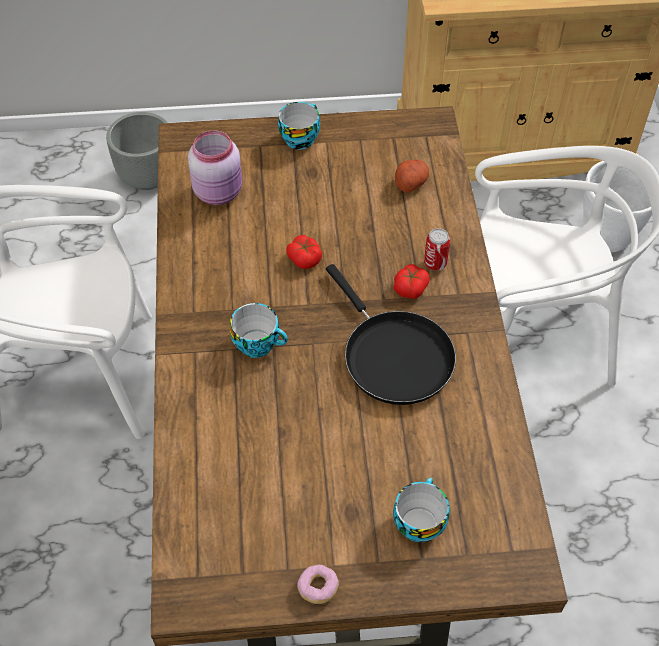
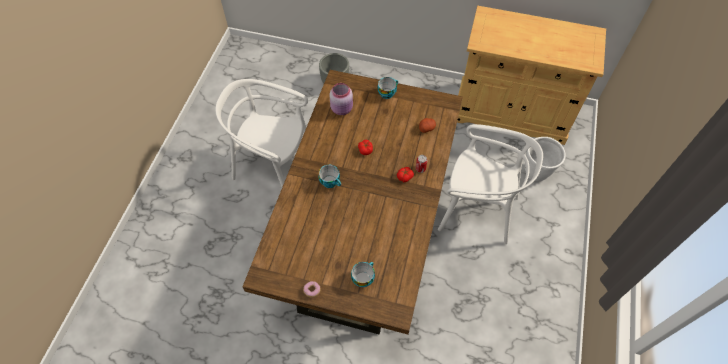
camera: 20 degrees right, 5 degrees up
(393, 356) = (384, 204): black frying pan -> none

